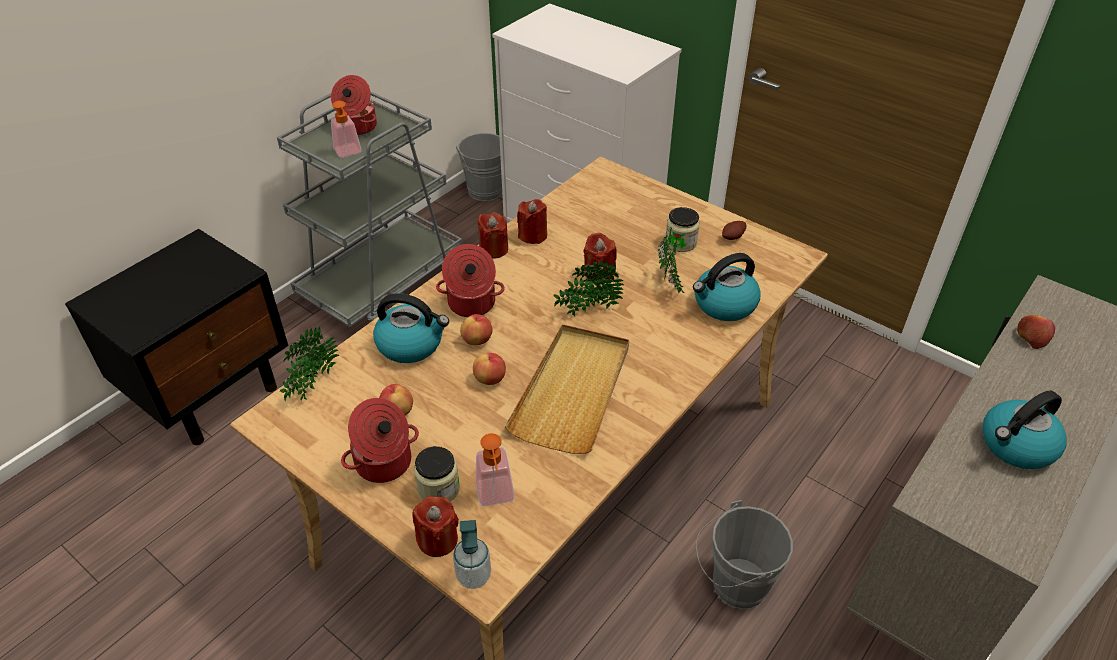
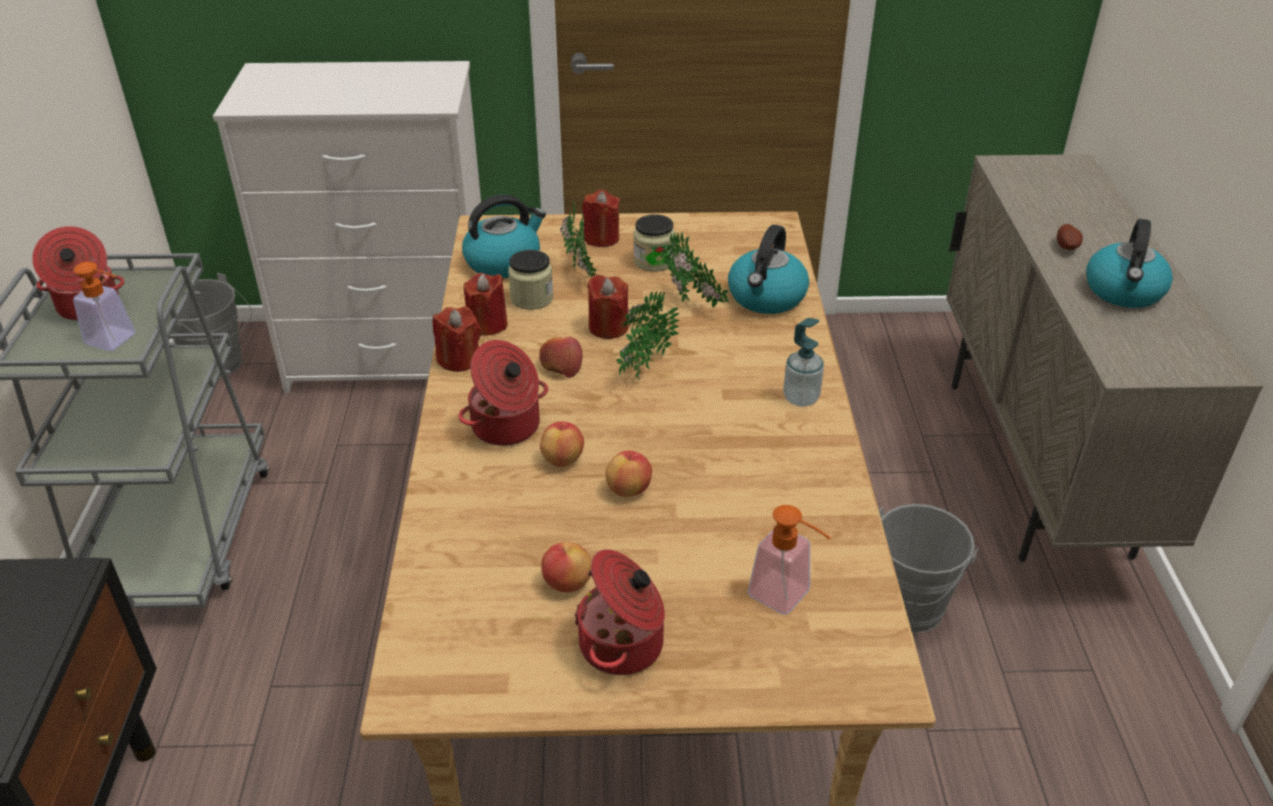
camera: 40 degrees left, 5 degrees down
(311, 387) = (421, 623): potted plant -> potted plant (581, 274)
(411, 344) = (489, 505): kettle -> kettle (504, 261)
(438, 488) = (718, 629): jar -> jar (532, 298)
(438, 540) = (784, 679): red candle -> red candle (601, 238)
(473, 576) = (865, 686): soap dispenser -> soap dispenser (801, 398)
(573, 390) = (728, 451): beige tray -> none
(733, 237) = (698, 234): potato -> potato (1067, 247)
(1032, 336) = (1030, 204): apple -> apple (561, 365)

